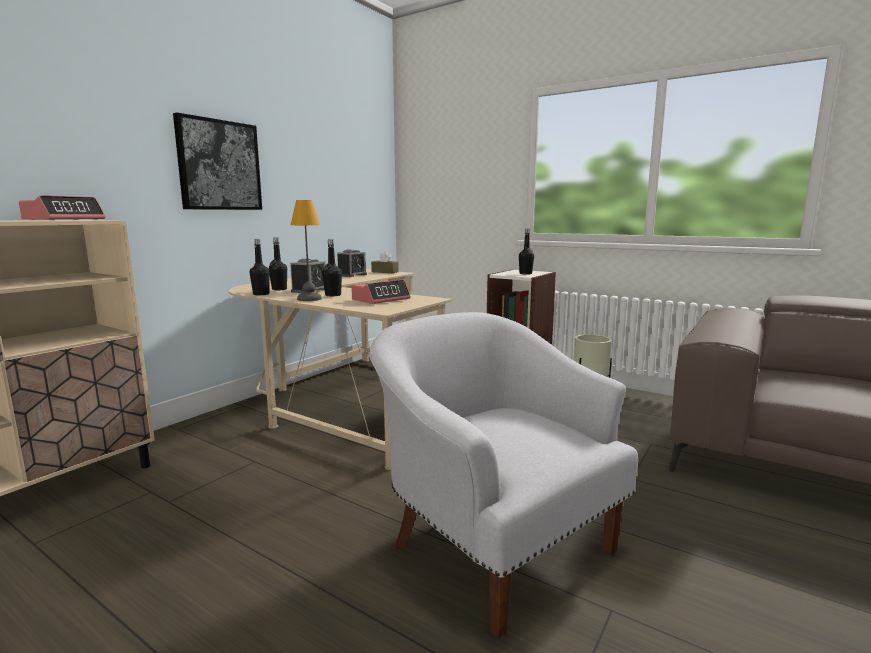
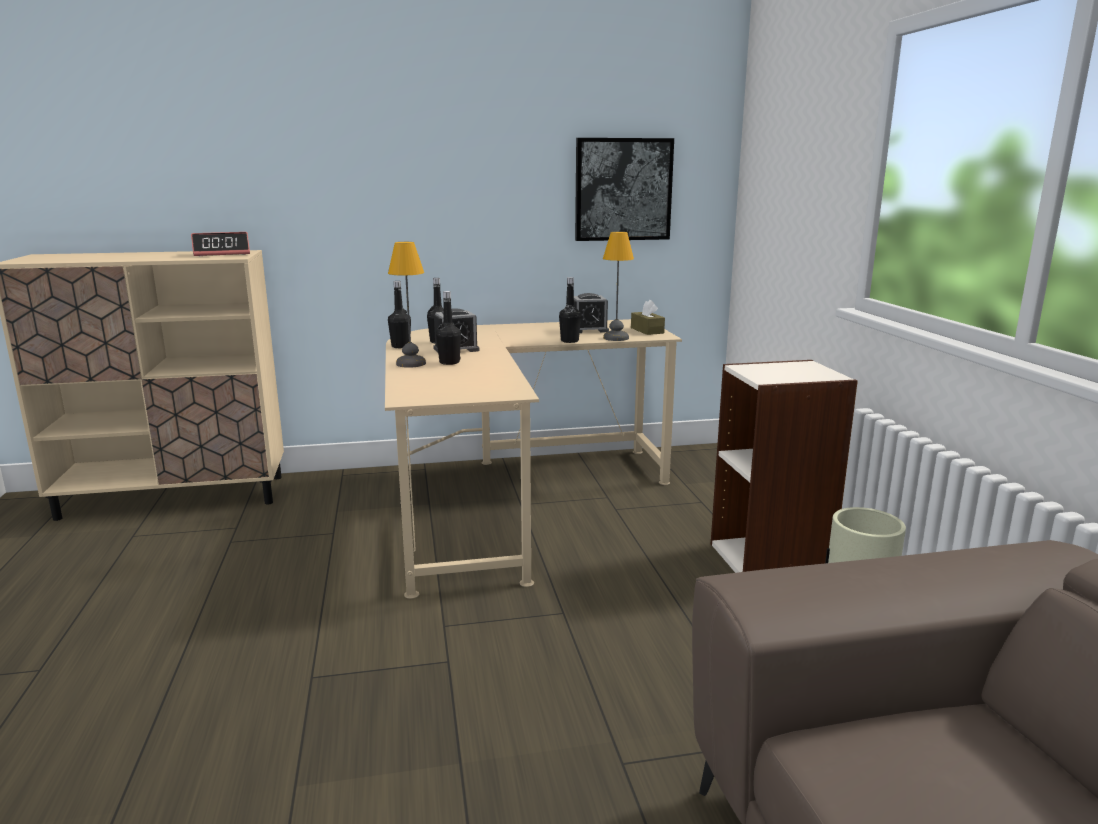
camera: 45 degrees right, 5 degrees up
(219, 165) = (418, 183): picture -> picture (623, 189)
(381, 299) = (464, 381): alarm clock -> none
(382, 276) = (616, 338): none -> table lamp
(495, 542) = (337, 725): white armchair -> none
(525, 273) = (785, 374): black bottle -> black bottle (569, 341)

